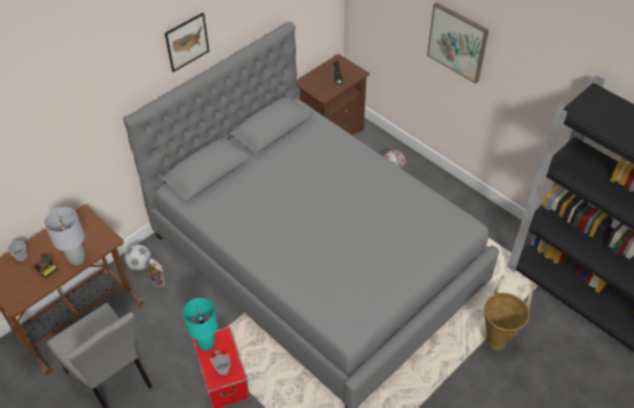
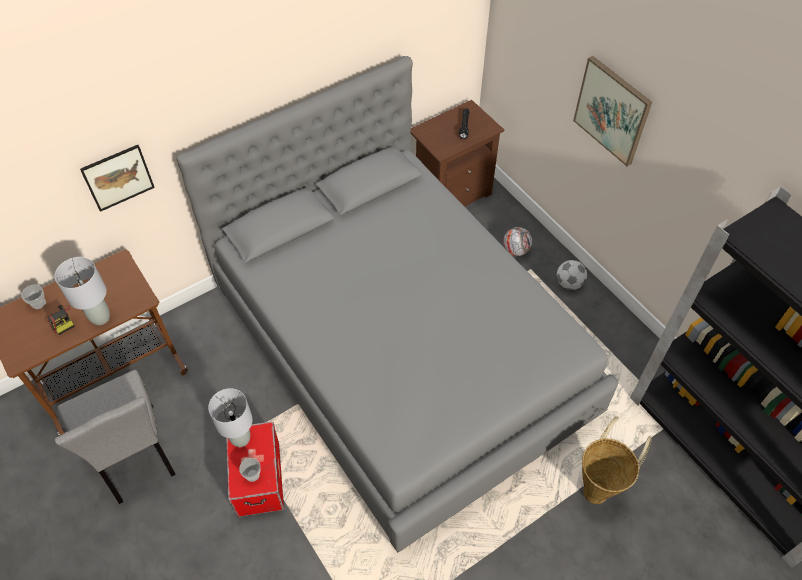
camera: 10 degrees right, 5 degrees up
(140, 265) = (195, 322): football -> football (569, 283)
(160, 281) = (213, 346): plush toy -> none
(187, 42) = (266, 69): picture -> picture (118, 177)
(206, 344) = (241, 439): turquoise table lamp -> grey table lamp

